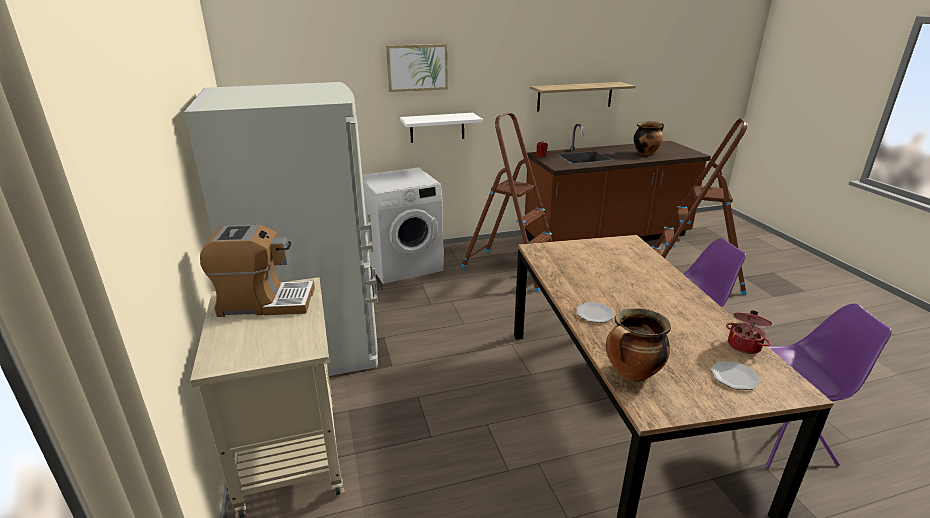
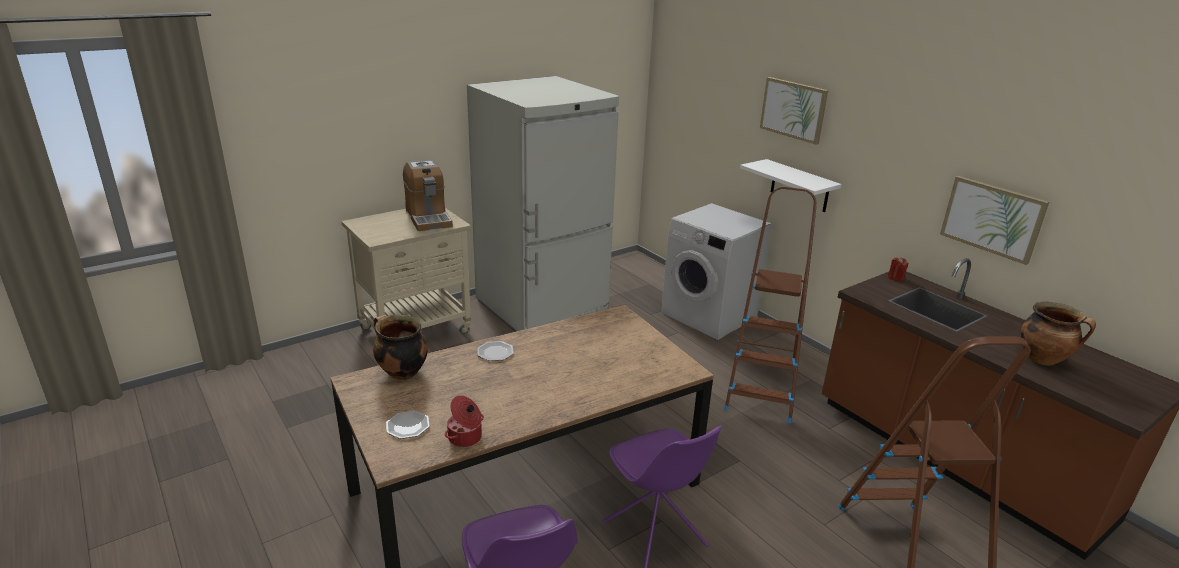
camera: 70 degrees right, 0 degrees up
(575, 96) = (992, 218): shelf -> picture

